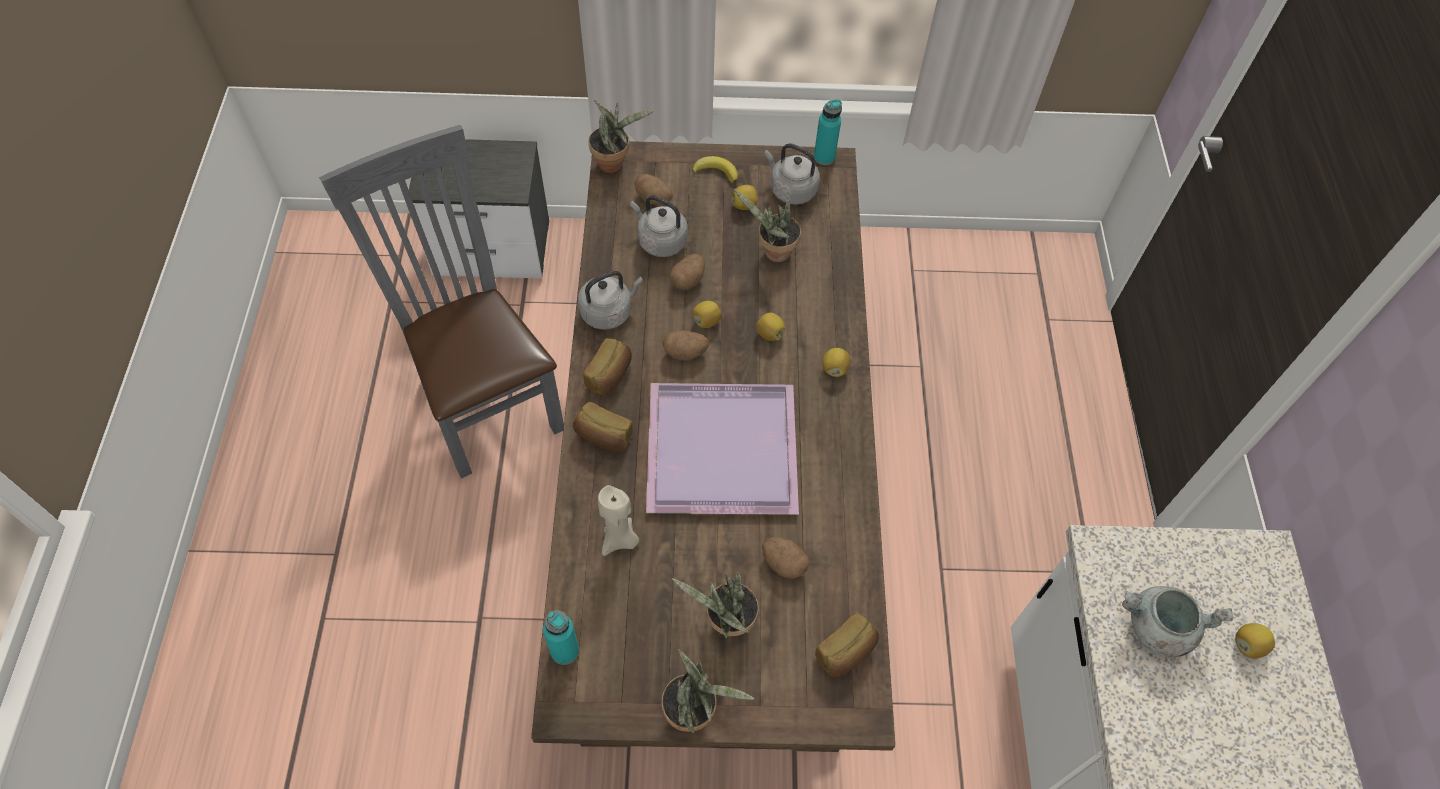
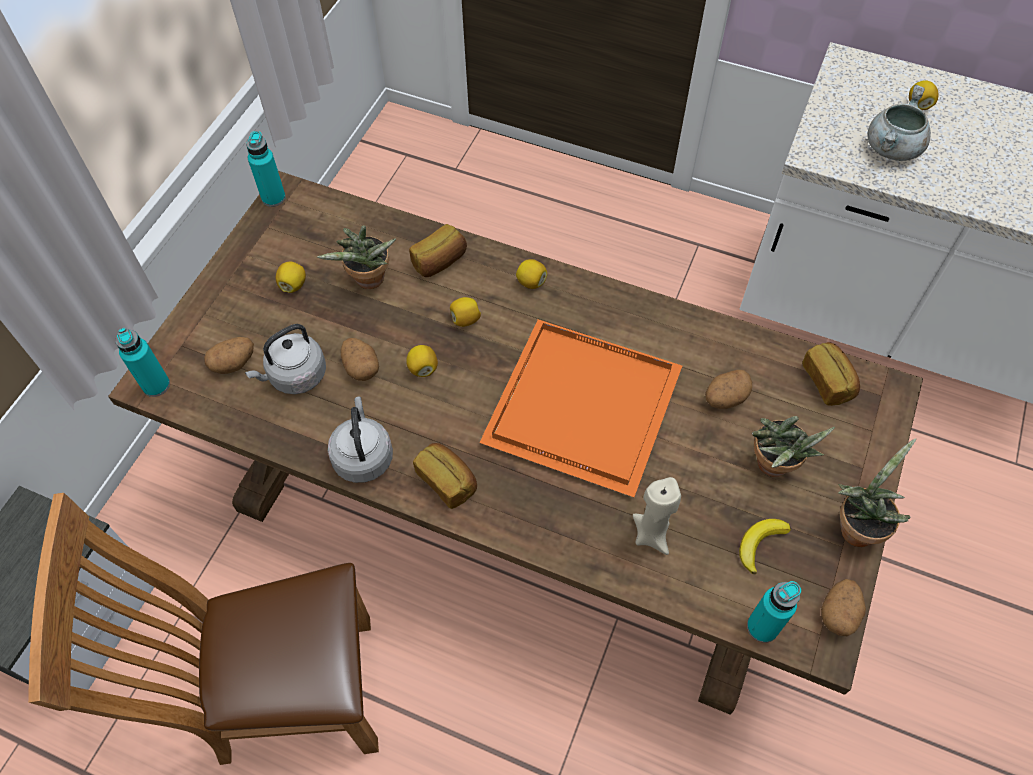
camera: 65 degrees left, 0 degrees up
(484, 398) = (286, 694): grey chair -> brown chair
(603, 437) = (522, 511): bread -> bread (440, 262)
(614, 162) = (156, 385): potted plant -> turquoise bottle
(685, 352) = (452, 400): potato -> potato (838, 613)
(716, 171) = (232, 294): banana -> banana (760, 544)
(719, 447) = (578, 408): purple tray -> orange tray
(790, 190) = (297, 239): grey kettle -> none

